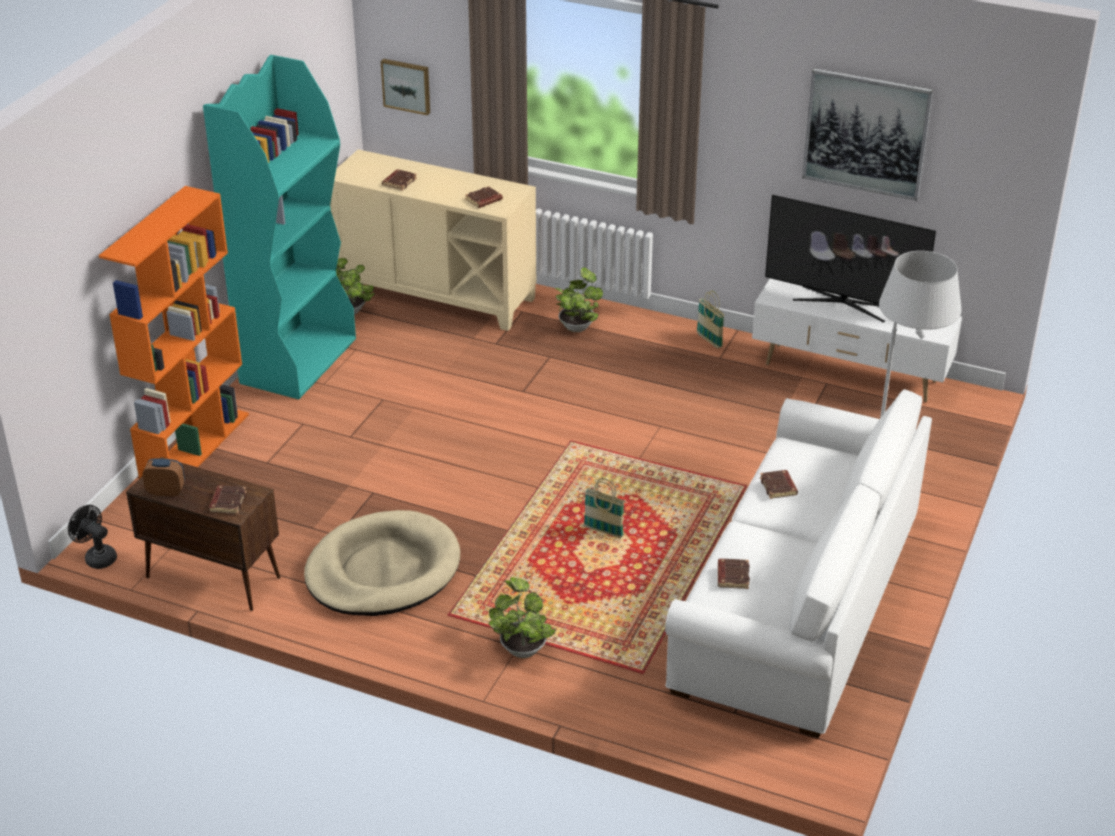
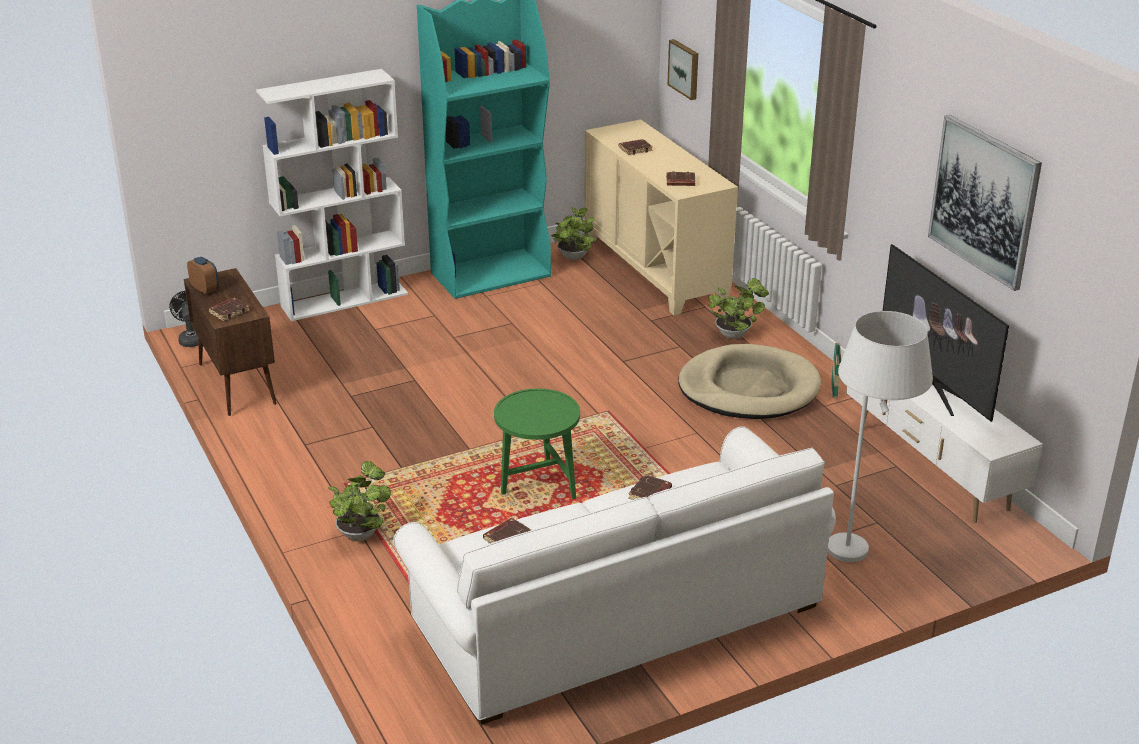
camera: 40 degrees right, 5 degrees down
(195, 447) = (345, 300): orange bookcase -> white bookcase
(383, 570) = (346, 432): beige dog bed -> beige dog bed (748, 388)
(603, 532) = (538, 485): basket -> green side table

